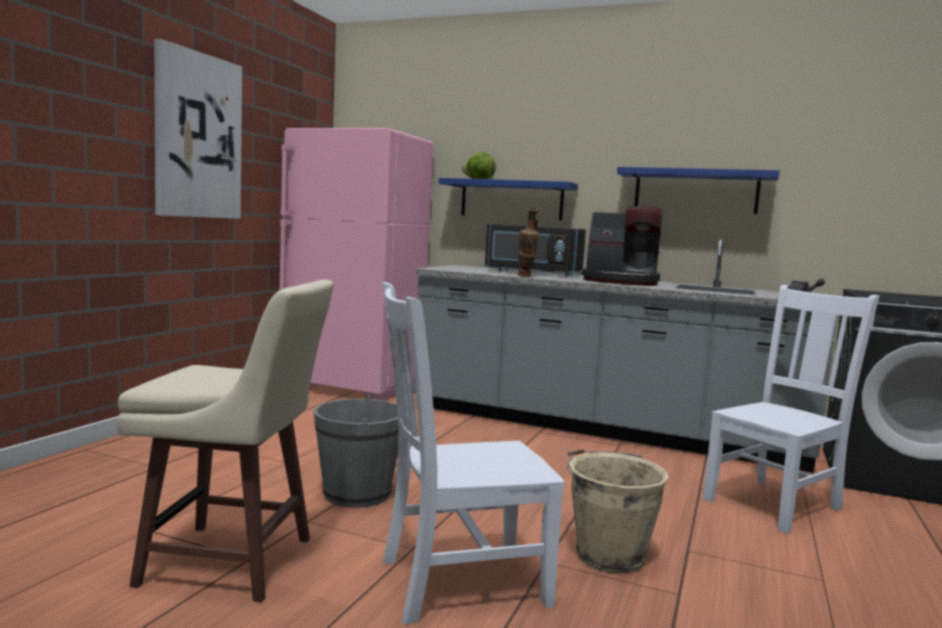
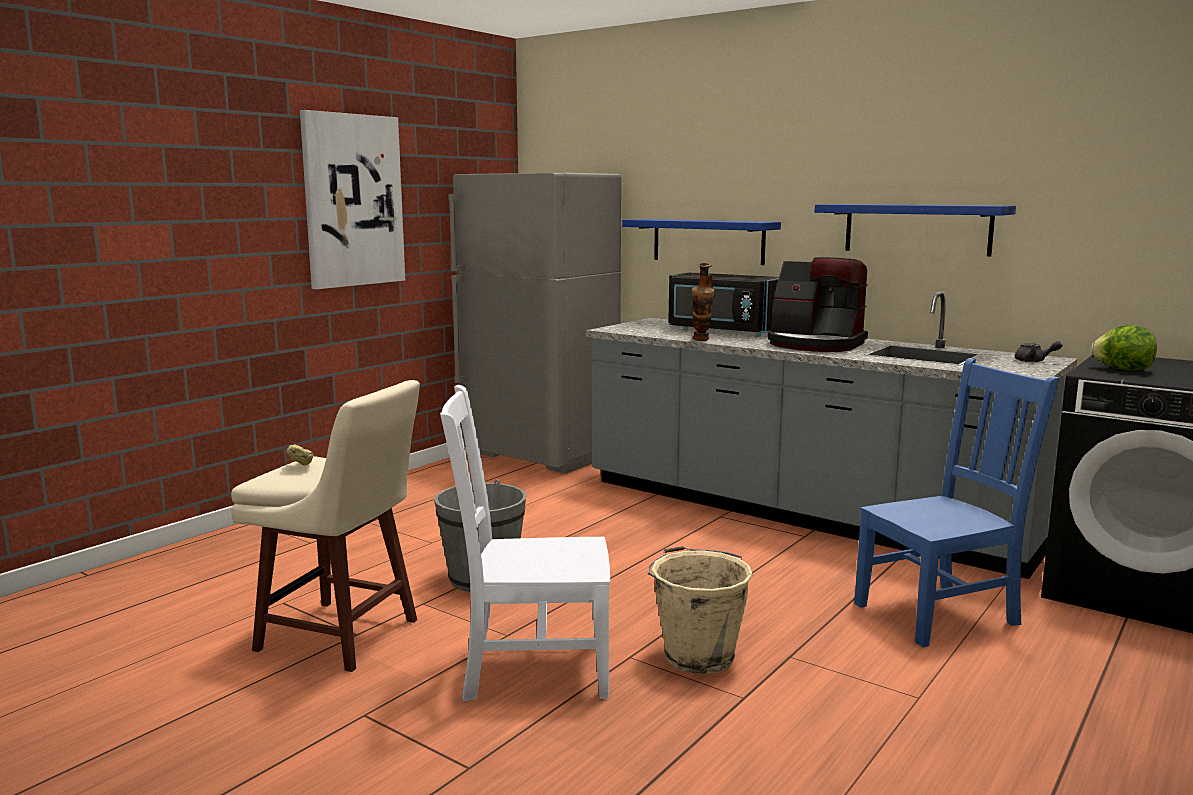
camera: 15 degrees right, 5 degrees up
(194, 373) = (301, 467): none -> bread
(352, 387) = (540, 456): pink fridge -> grey fridge
(478, 179) = (668, 219): lettuce -> lettuce (1122, 369)
(775, 503) = (940, 613): white chair -> blue chair

